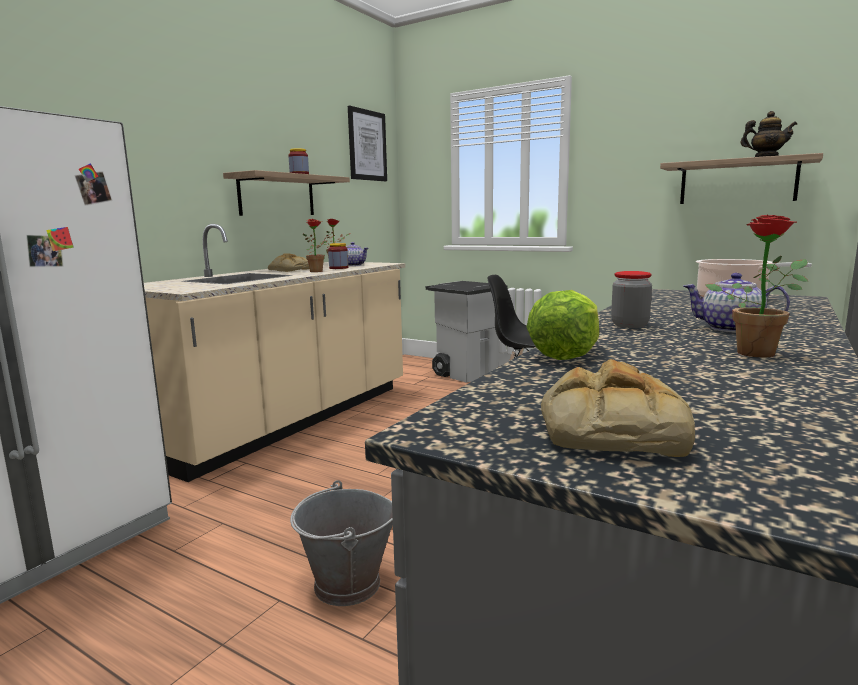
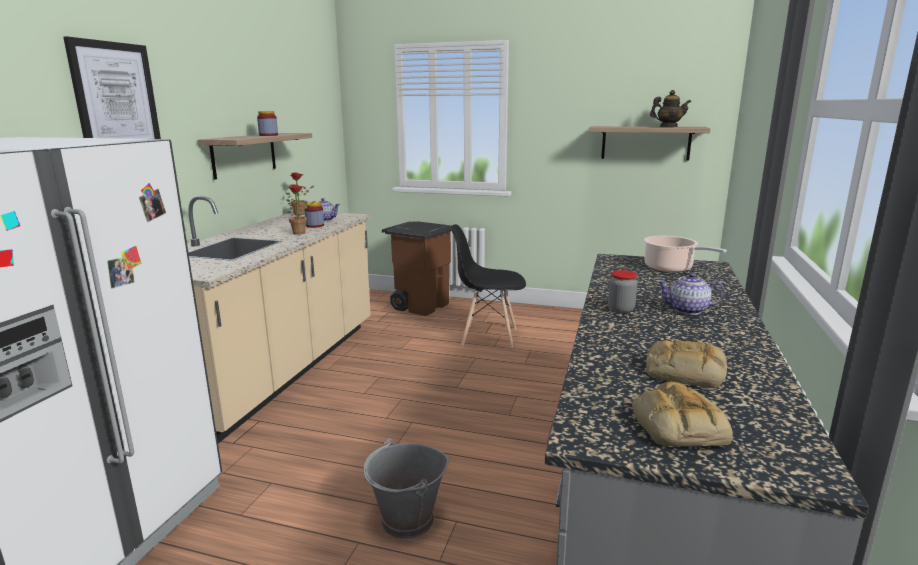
camera: 15 degrees left, 5 degrees up
(288, 270) = (267, 230): bread -> bread (683, 372)
(367, 145) = (316, 93): picture -> picture (116, 98)
(466, 373) = (421, 306): grey trash can -> brown trash can
(565, 355) = (602, 351): lettuce -> none
(758, 352) = (716, 338): potted plant -> none

